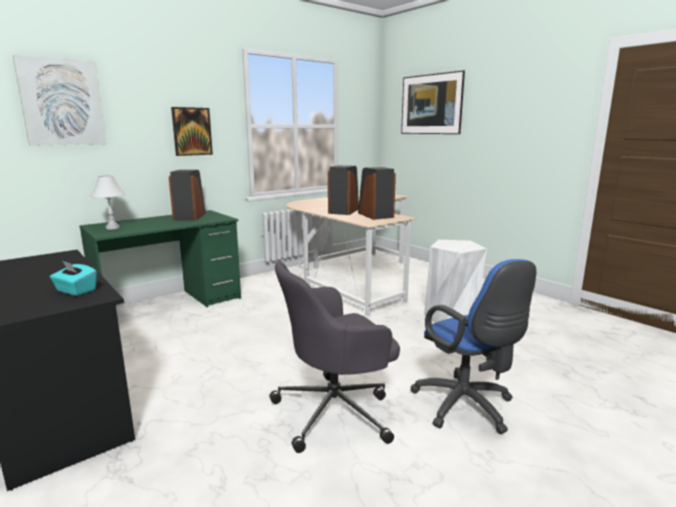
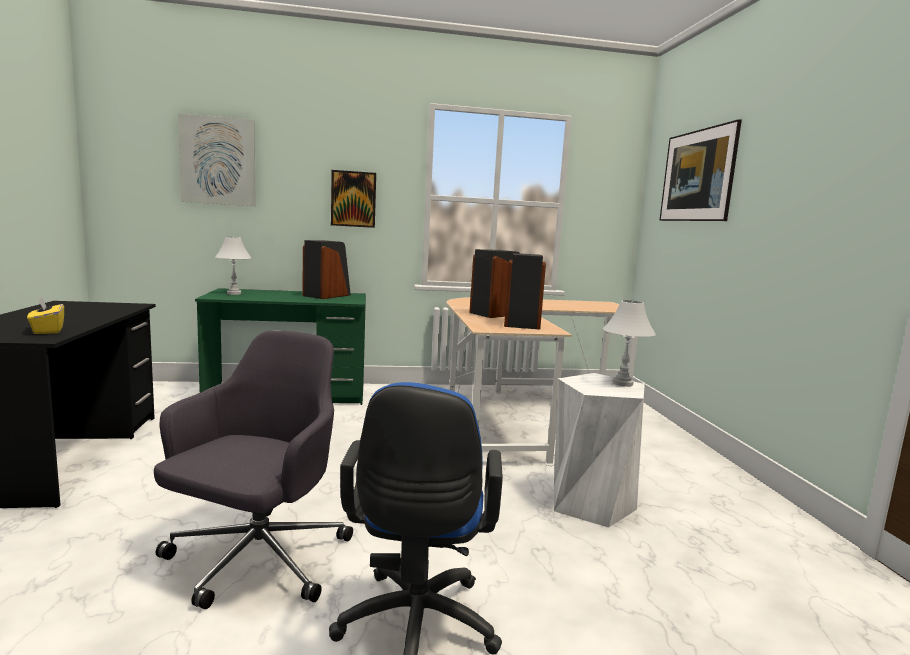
camera: 30 degrees right, 5 degrees down
(75, 291) = (47, 330): turquoise tissue box -> yellow tissue box
(336, 411) = (256, 560): grey office chair -> grey office chair turned 105 degrees clockwise
(463, 242) = (622, 383): none -> white table lamp

